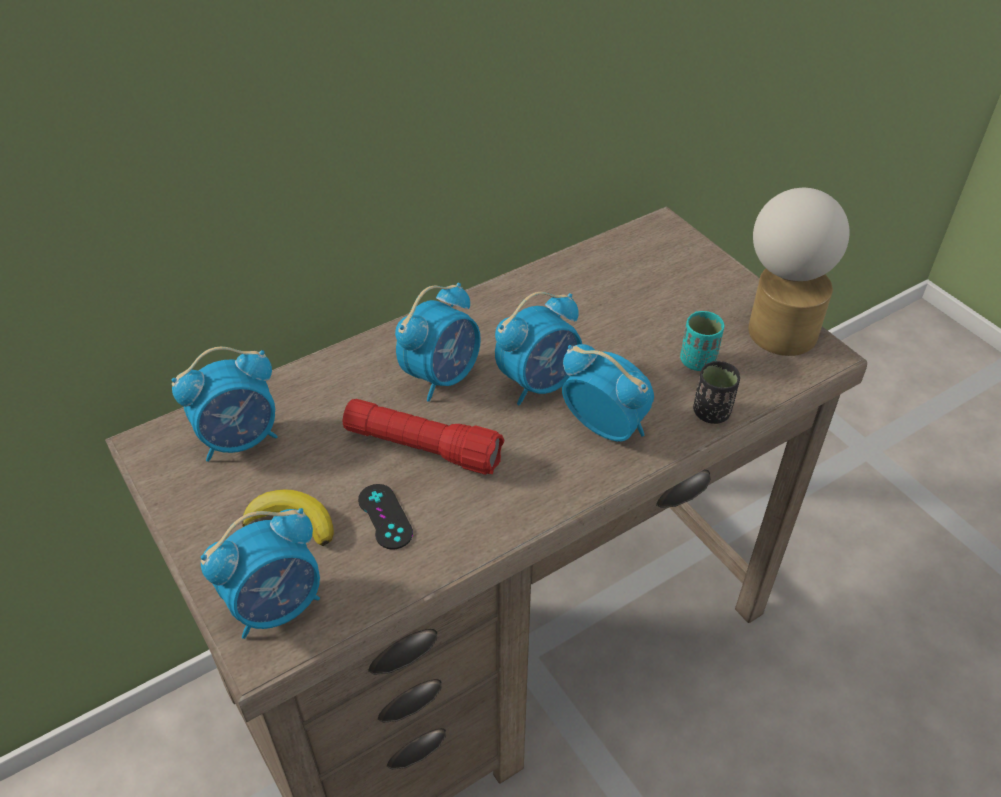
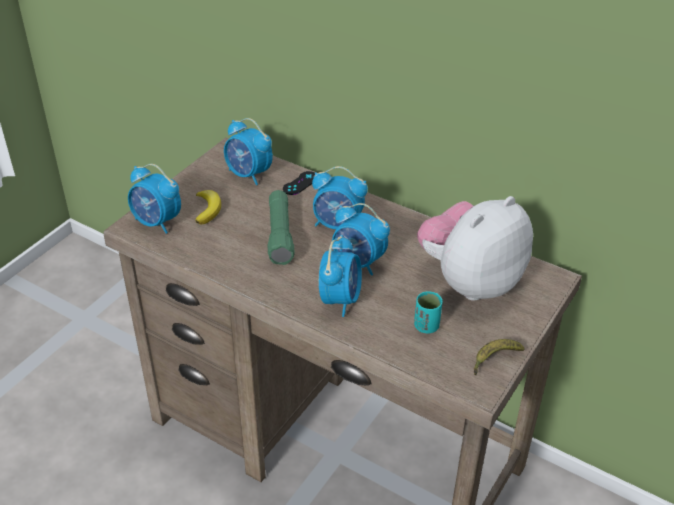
camera: 65 degrees right, 5 degrees down
(385, 516) = (226, 237): black game controller -> black game controller (300, 183)
(422, 448) = (280, 235): red flashlight -> green flashlight
(633, 294) = (470, 281): none -> plush toy
(711, 413) = (383, 343): black cup -> none
(779, 325) = (494, 359): table lamp -> banana

